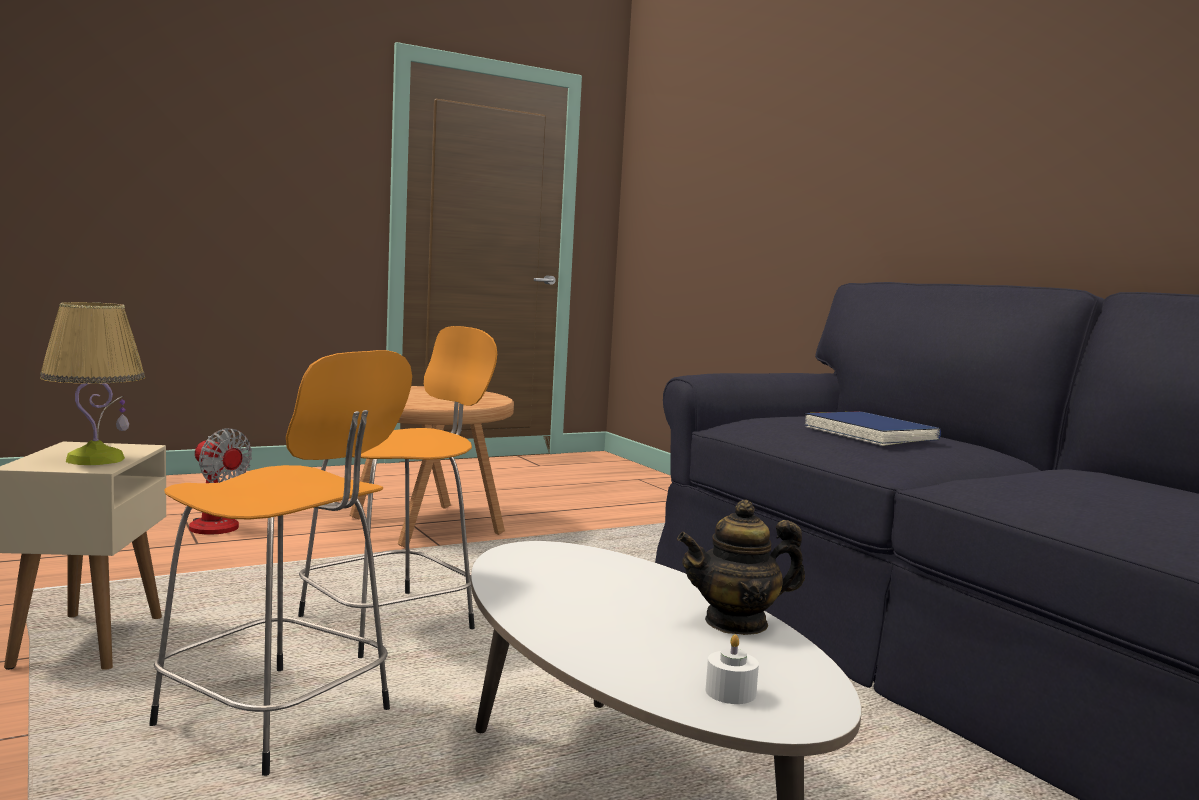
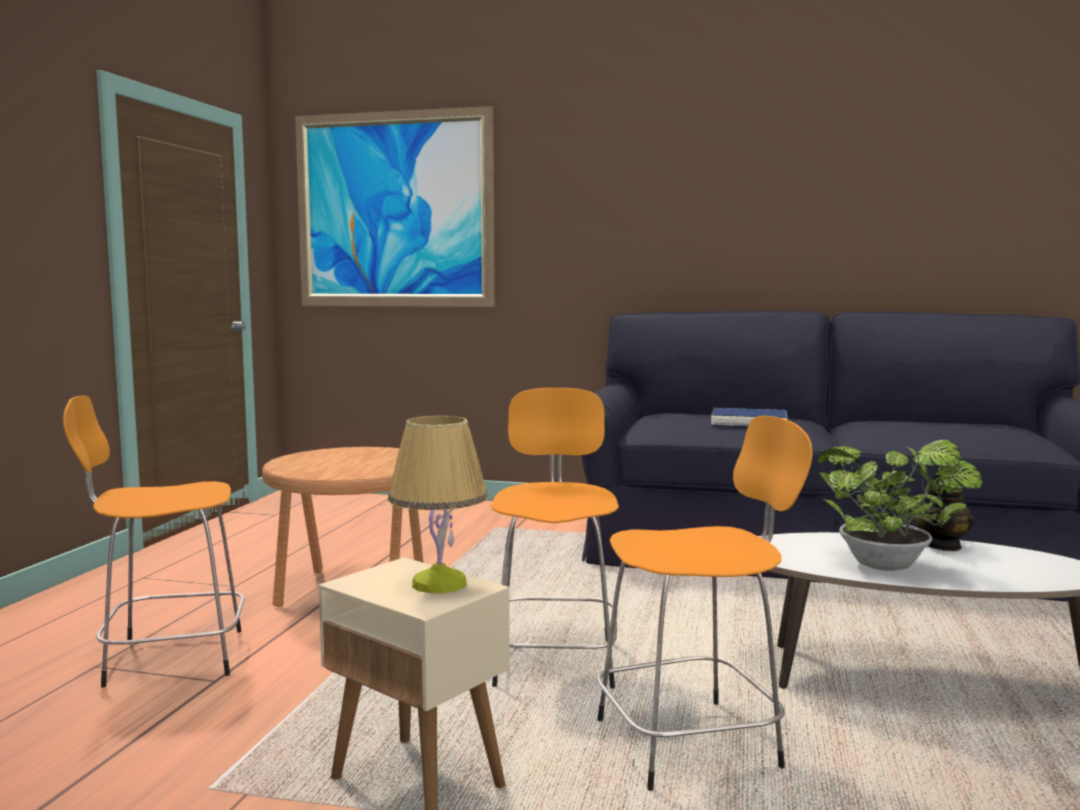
camera: 45 degrees left, 0 degrees up
(219, 523) = (169, 657): fan -> orange stool
(569, 609) = (890, 567): none -> potted plant
(698, 163) = (393, 210): none -> picture
(730, 692) = (1044, 571): white candle -> none

